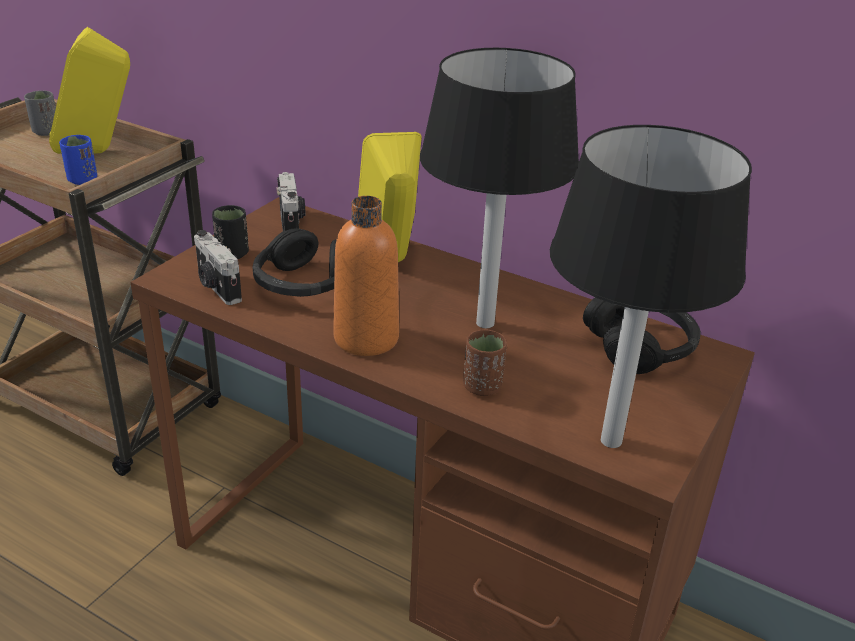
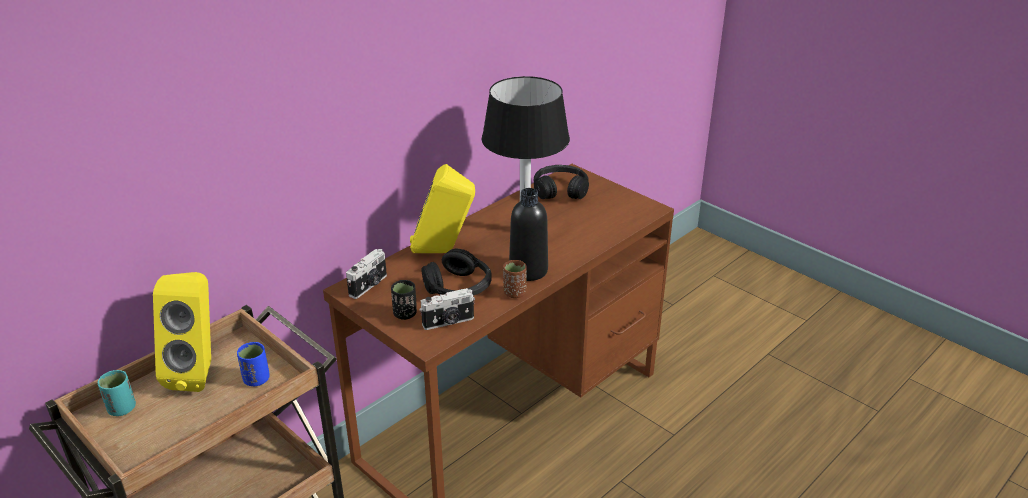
camera: 75 degrees left, 0 degrees up
(46, 132) = (122, 409): grey cup -> turquoise cup
(292, 222) = (369, 286): camera -> camera turned 120 degrees clockwise
(366, 338) = (528, 270): orange bottle -> black bottle
(482, 387) = (583, 240): brown cup -> brown cup (514, 293)
(611, 441) = (632, 214): black table lamp -> none

